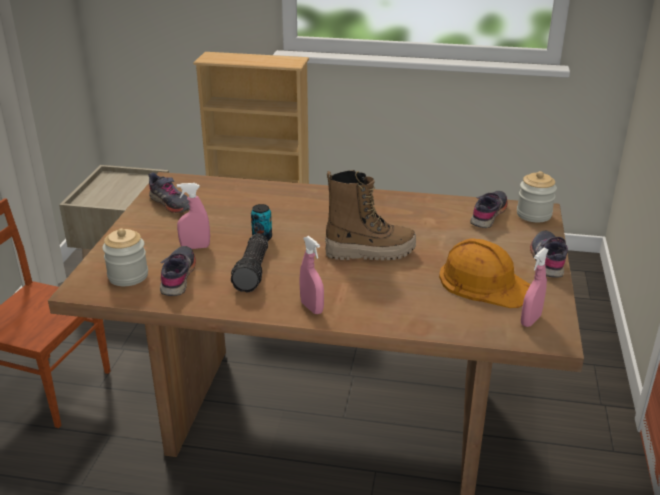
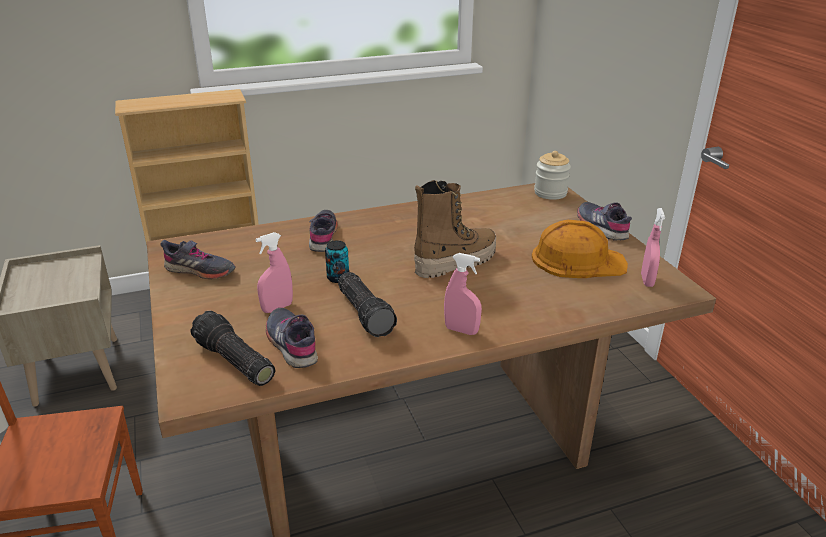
camera: 30 degrees left, 0 degrees up
(128, 276) = (233, 362): jar -> flashlight
(489, 214) = (516, 202): grey shoe -> grey shoe (323, 236)

